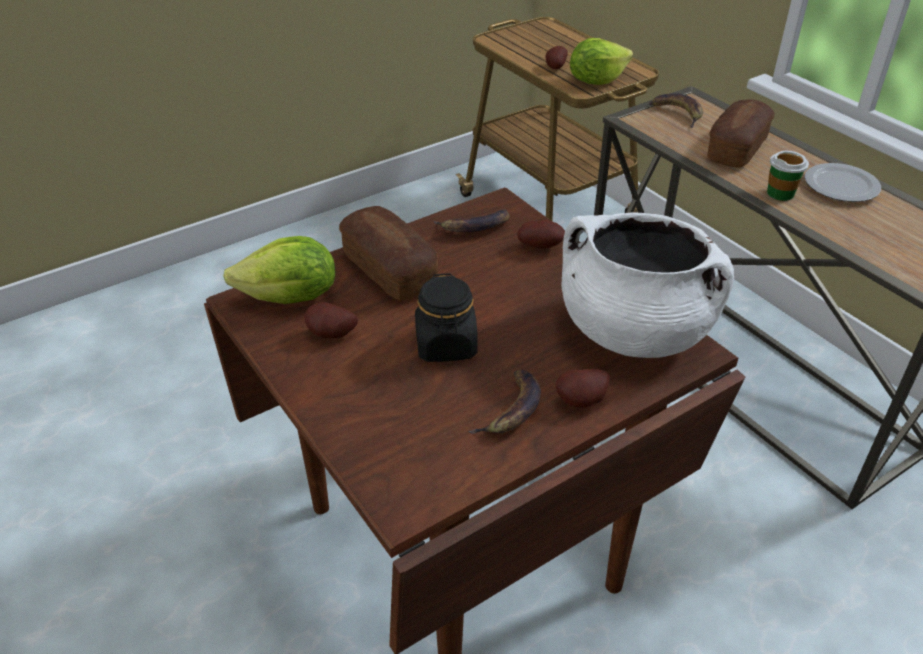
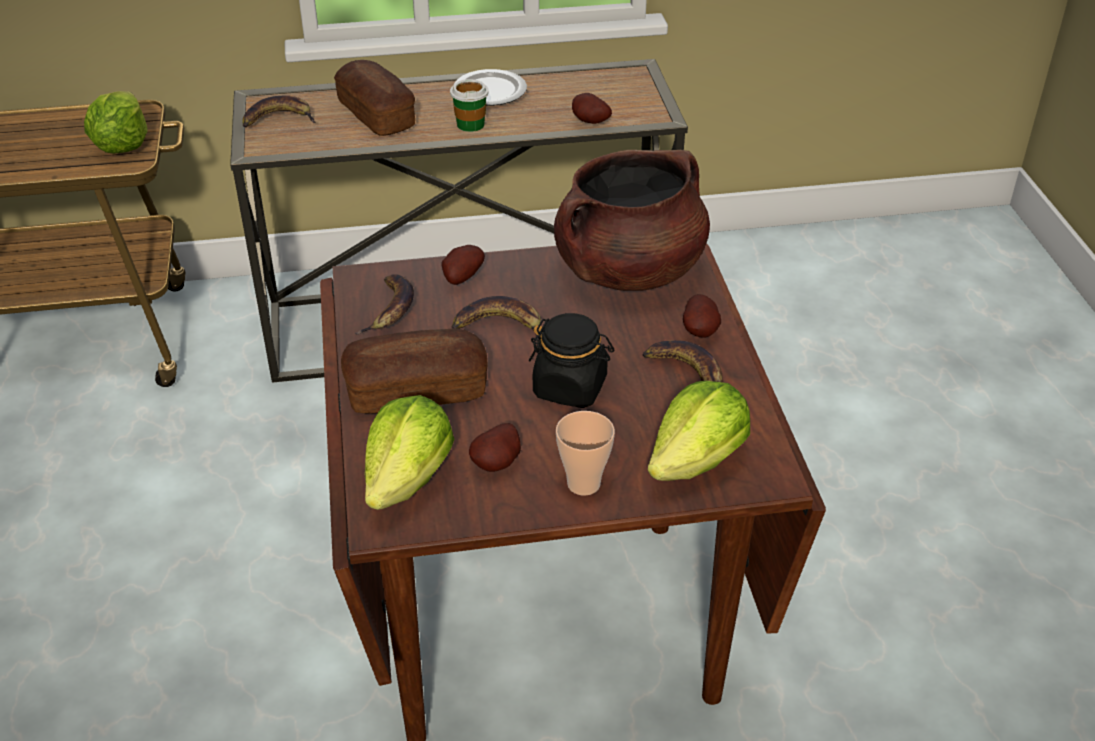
camera: 65 degrees left, 0 degrees up
(331, 388) = (583, 484): none -> cup
(396, 450) = (697, 461): none -> lettuce
(497, 284) = (500, 326): none -> banana
(554, 67) = (53, 160): potato -> potato (589, 122)
(633, 331) = (628, 271): white cooking pot -> brown cooking pot

